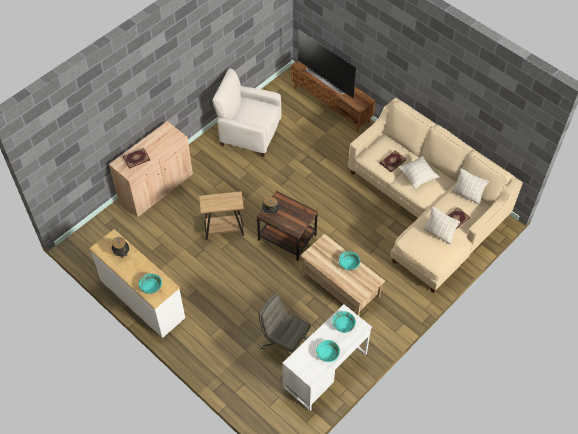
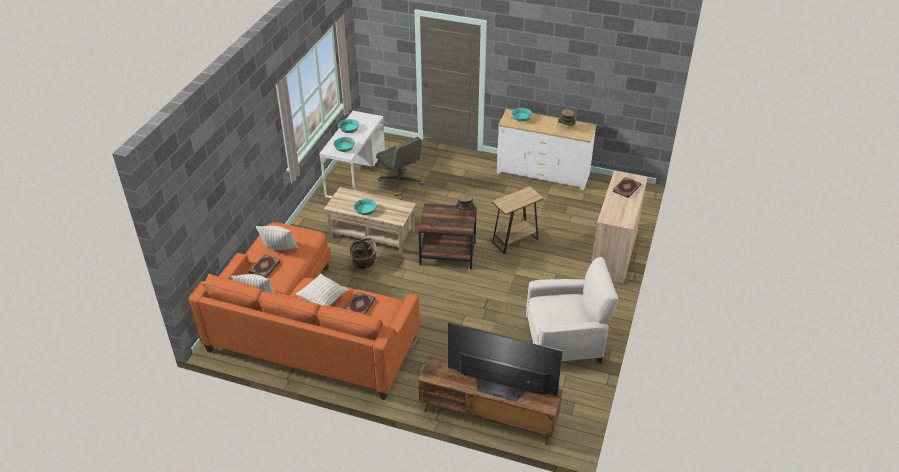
camera: 155 degrees right, 15 degrees down
(284, 343) = (400, 183): grey office chair -> grey office chair turned 45 degrees clockwise
(361, 254) = (364, 264): none -> basket
(426, 209) = (308, 329): beige sofa -> orange sofa

